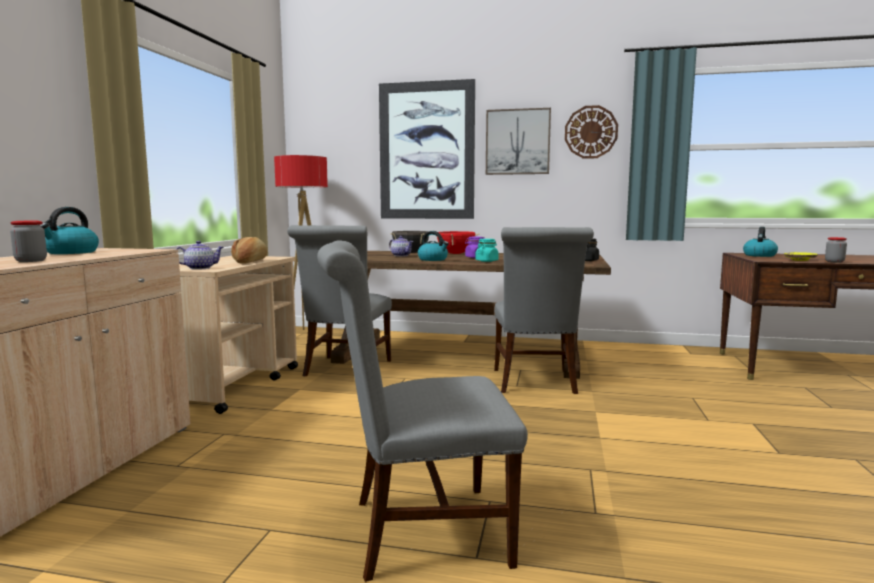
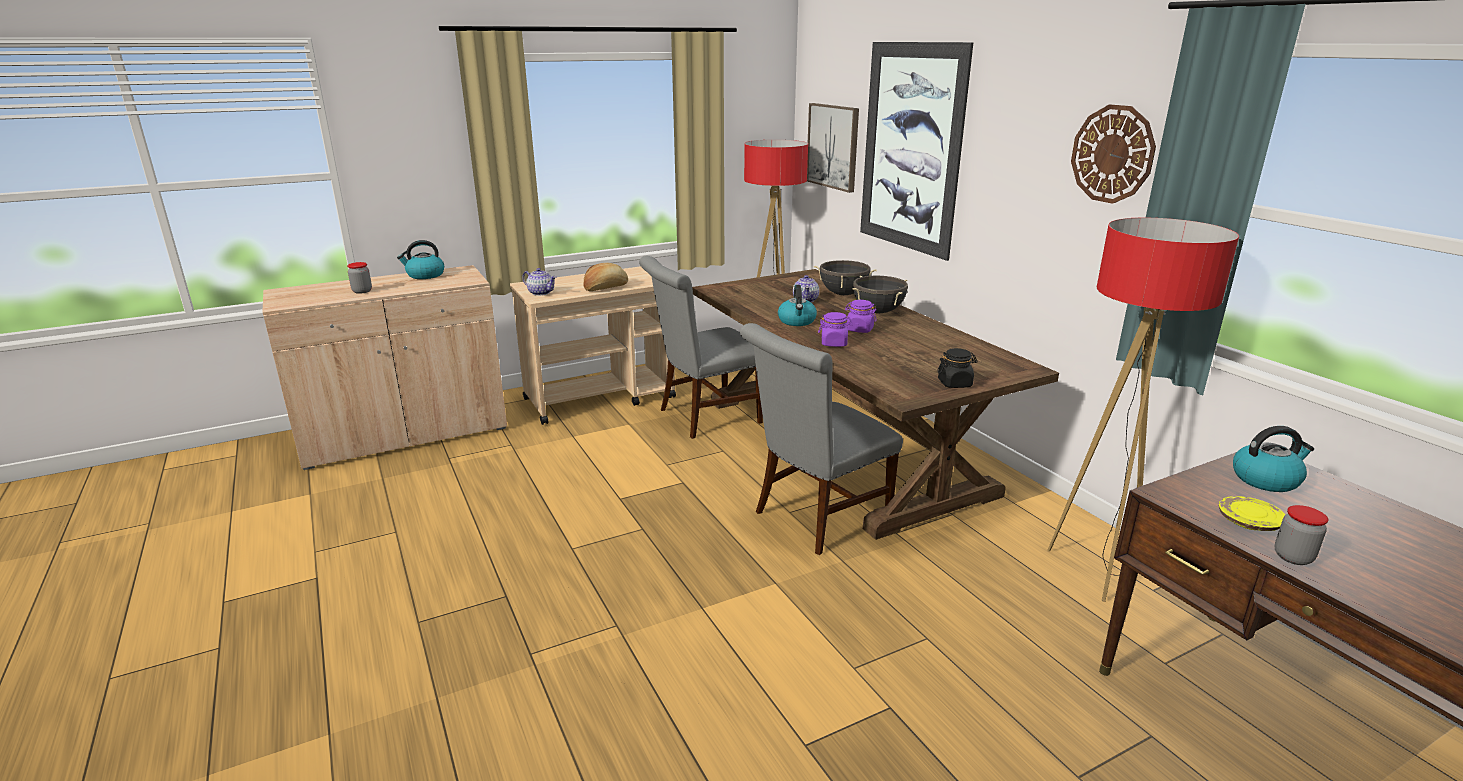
camera: 50 degrees right, 15 degrees up
(418, 532) = (434, 584): grey chair -> none
(455, 254) = (878, 312): red cooking pot -> black cooking pot
(486, 261) = (834, 343): turquoise jar -> purple jar
(517, 142) = (1011, 153): picture -> picture (833, 146)
(665, 355) = (1096, 571): none -> floor lamp

